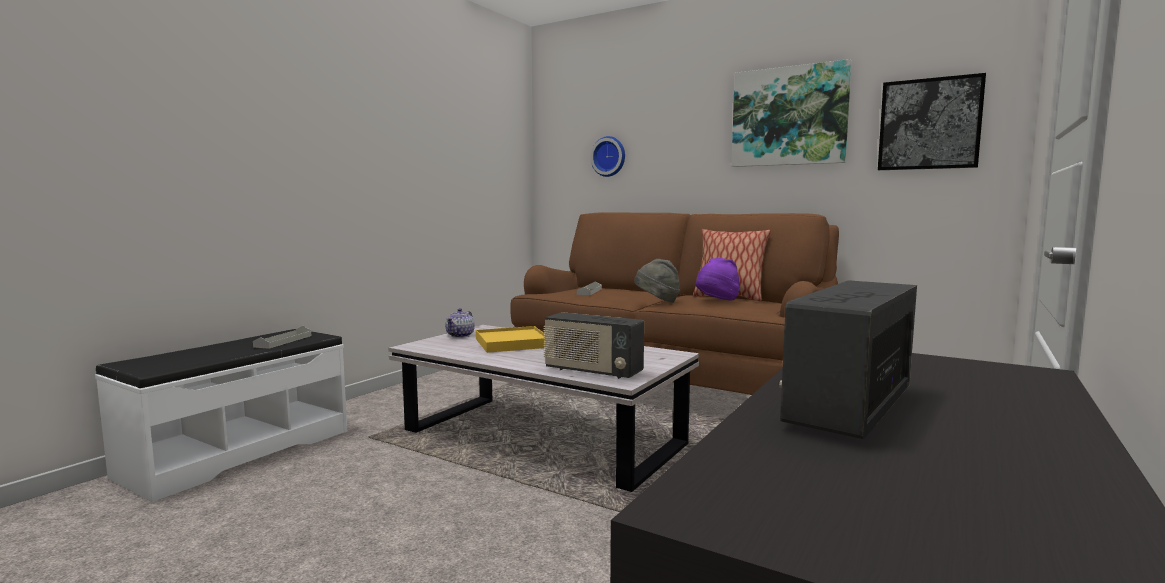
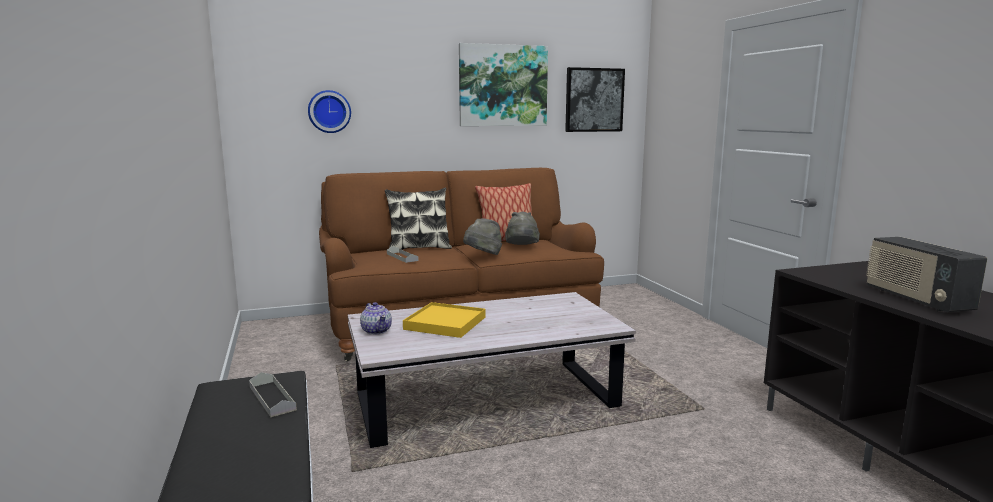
camera: 50 degrees left, 5 degrees up
(592, 371) = (576, 326): radio -> none
(633, 290) = (419, 248): none -> pillow
(717, 301) = (522, 247): purple hat -> grey hat

